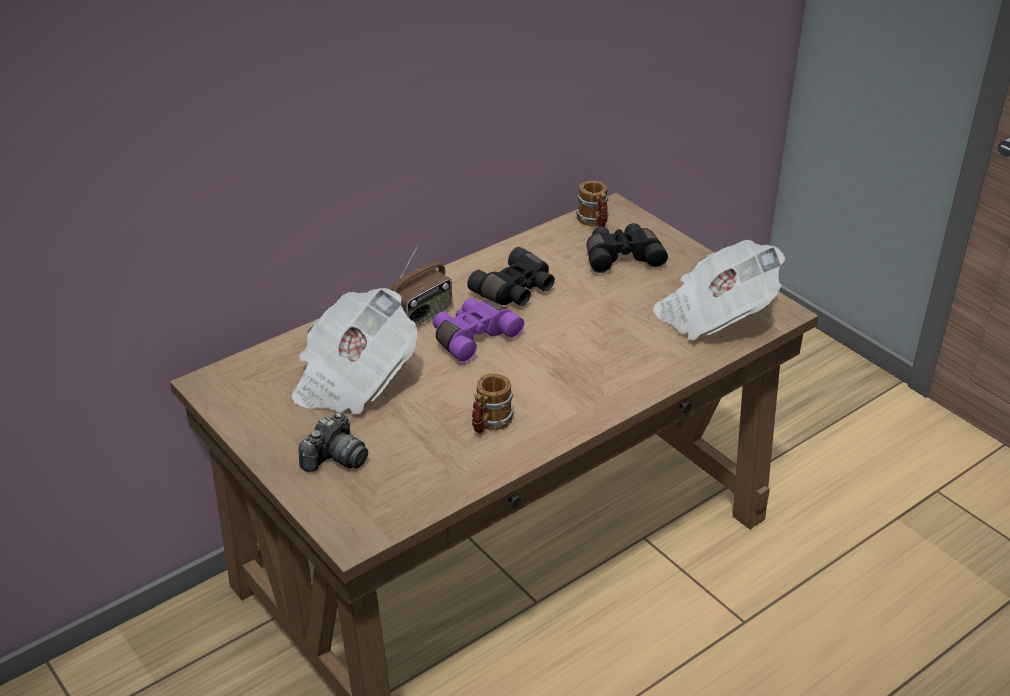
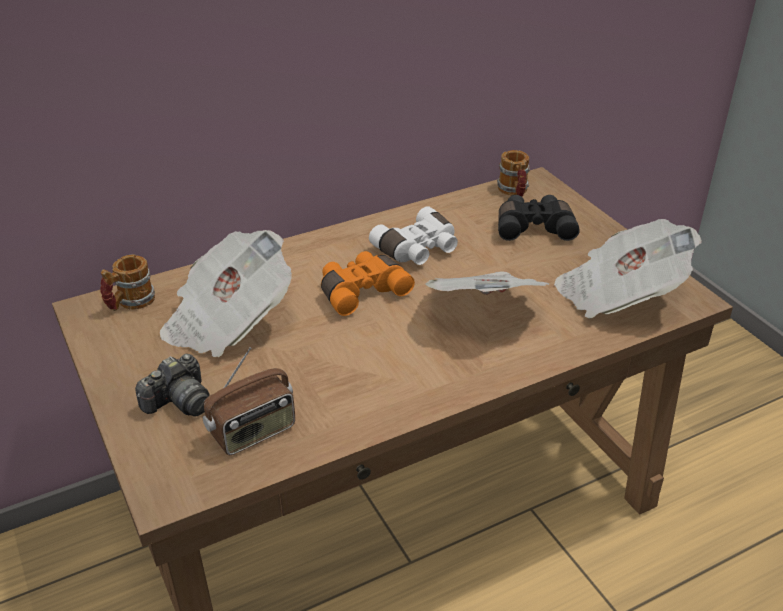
camera: 10 degrees right, 0 degrees up
(420, 316) = (316, 264): radio -> radio (253, 432)
(472, 337) = (361, 291): purple binoculars -> orange binoculars
(489, 423) = (351, 384): mug -> mug (130, 303)
(516, 291) = (418, 250): black binoculars -> white binoculars
(594, 342) = (485, 309): none -> newspaper

